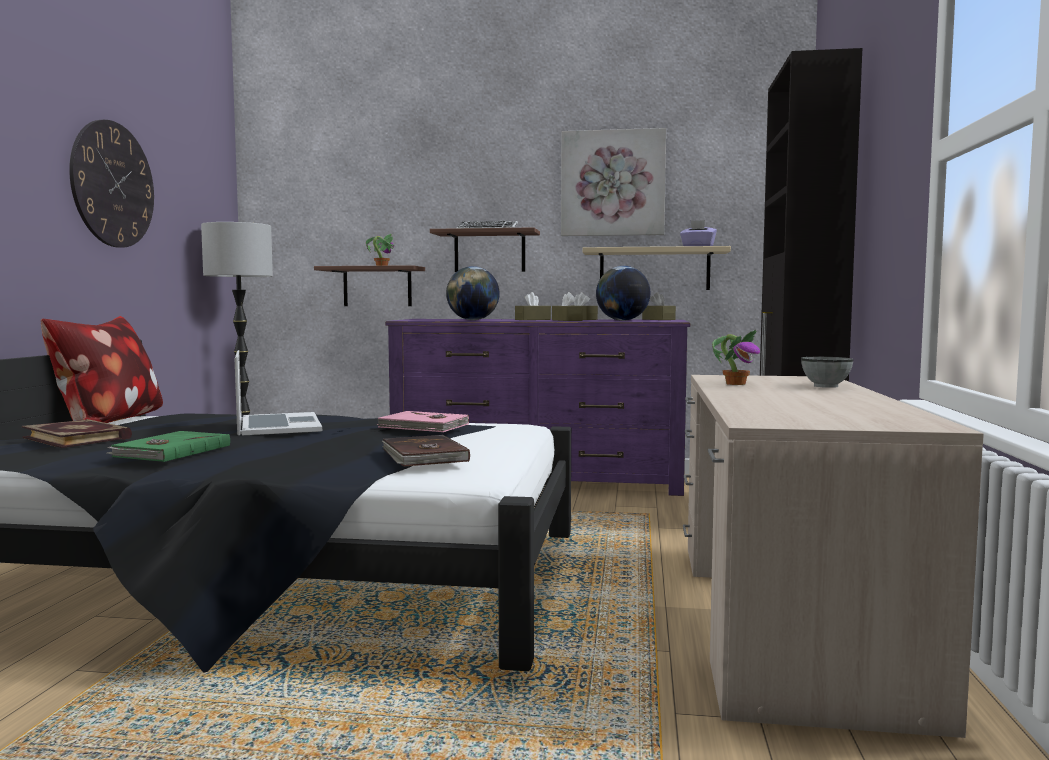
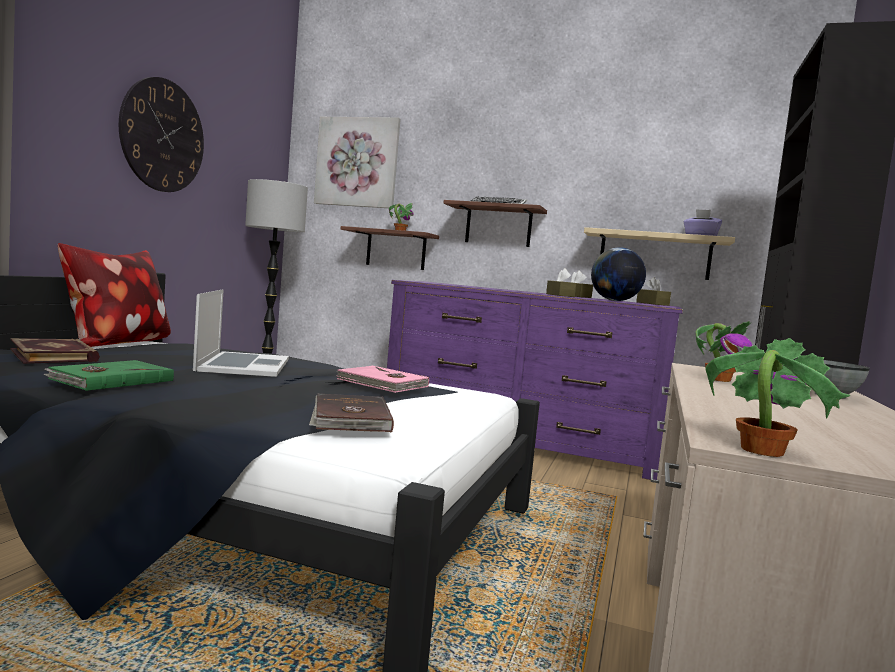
camera: 10 degrees right, 0 degrees up
(473, 320) = (471, 286): globe -> none
(532, 319) = (529, 292): brown tissue box -> none
(613, 183) = (622, 169): picture -> picture (357, 162)
(776, 424) = (760, 450): none -> potted plant

